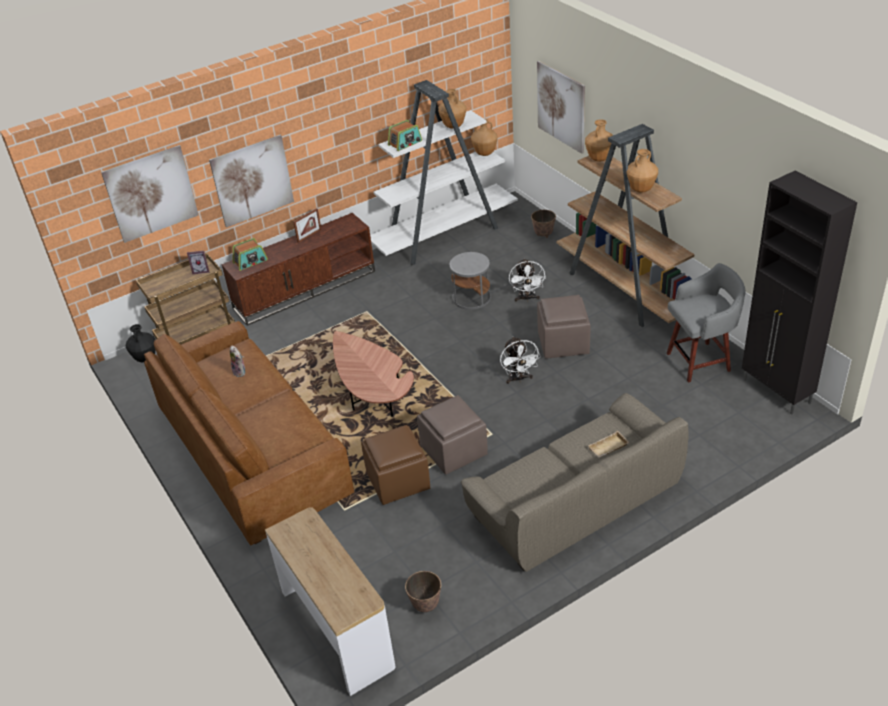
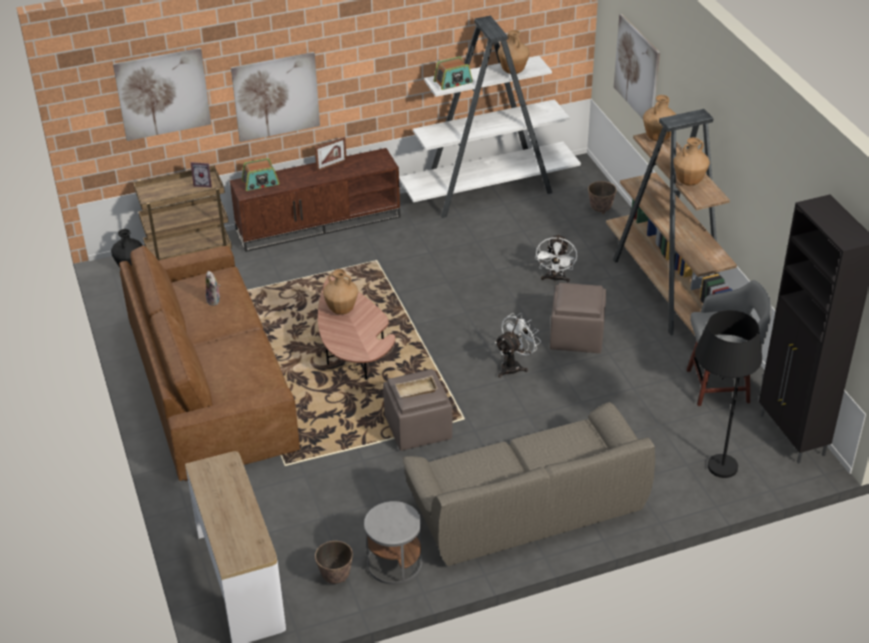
camera: 10 degrees right, 0 degrees up
(398, 480) = (350, 447): brown ottoman -> none
(471, 298) = (495, 267): grey side table -> grey side table (394, 563)
(484, 153) = (550, 106): brown vase -> brown vase (341, 310)
(519, 379) = (514, 366): white fan -> white fan turned 135 degrees counterclockwise
(608, 448) = (571, 456): beige tray -> beige tray (416, 391)
(721, 438) = (709, 473): none -> black floor lamp

